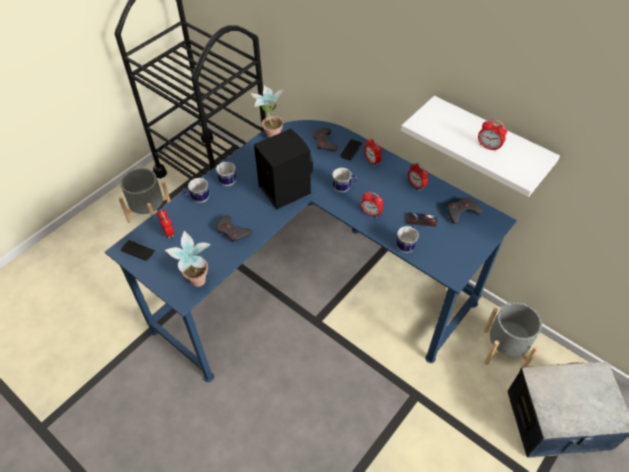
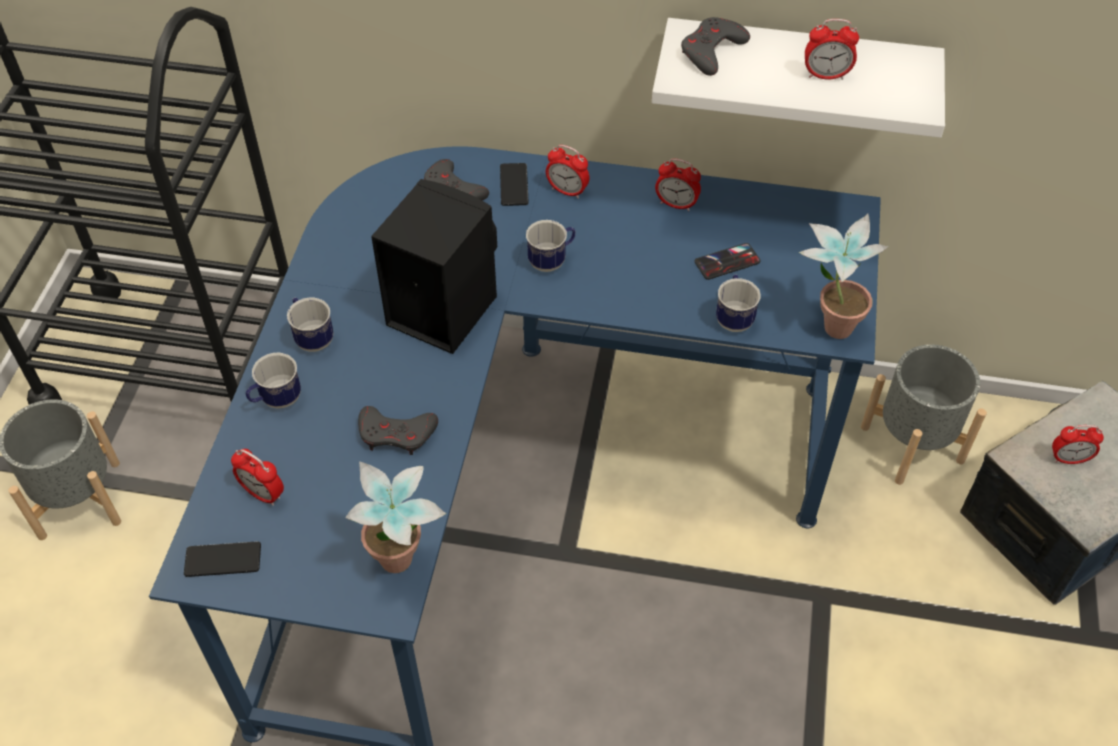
camera: 30 degrees left, 0 degrees up
(271, 134) = (336, 214): potted plant -> potted plant (827, 324)
(371, 213) = (633, 287): alarm clock -> alarm clock (1068, 459)
(462, 212) = (785, 220): grey game controller -> grey game controller (711, 51)

